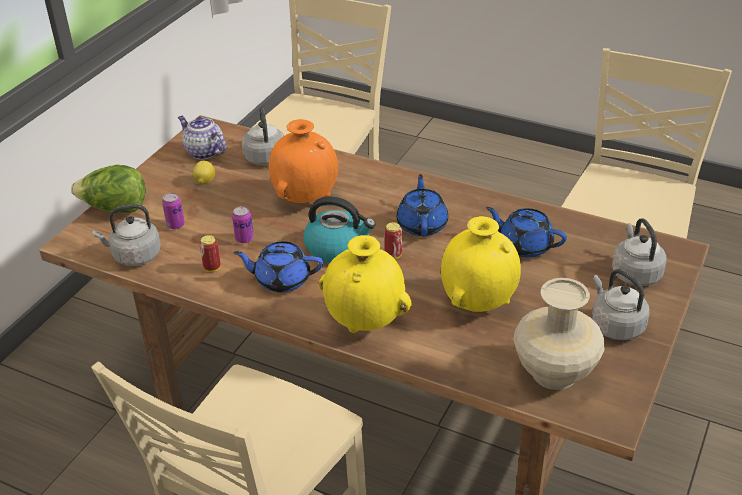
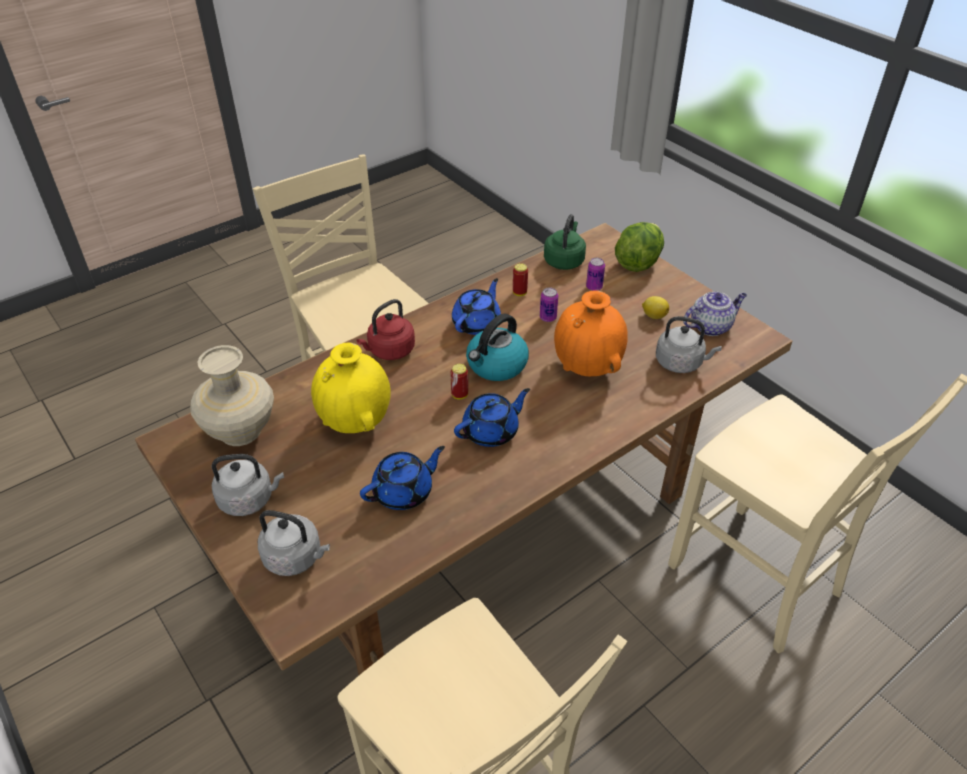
camera: 115 degrees right, 5 degrees up
(134, 256) = (564, 260): grey kettle -> green kettle
(366, 322) = (389, 351): yellow vase -> red kettle
(422, 224) = (491, 431): blue teapot -> blue teapot turned 60 degrees counterclockwise

